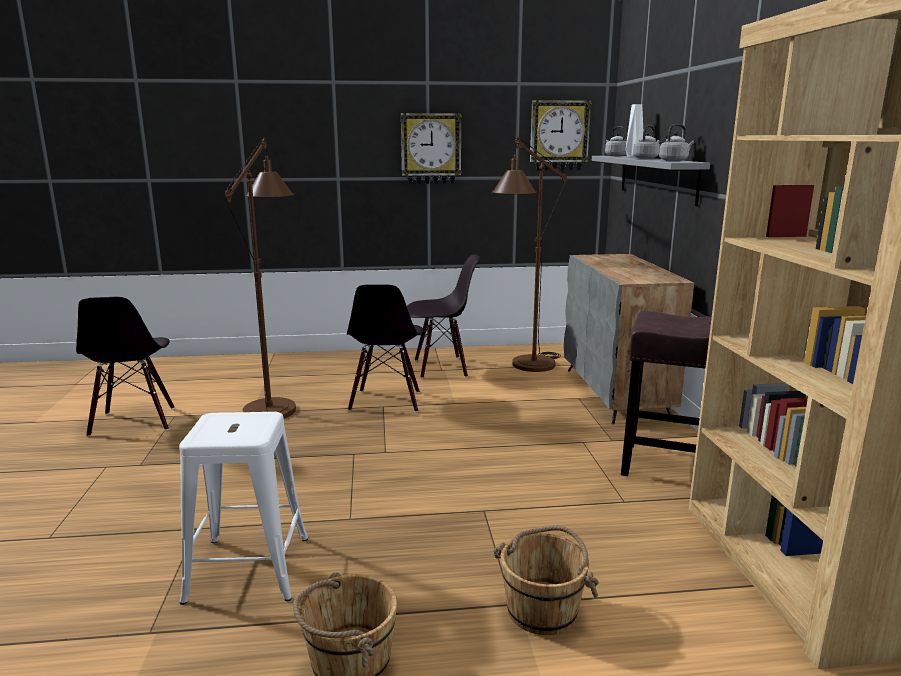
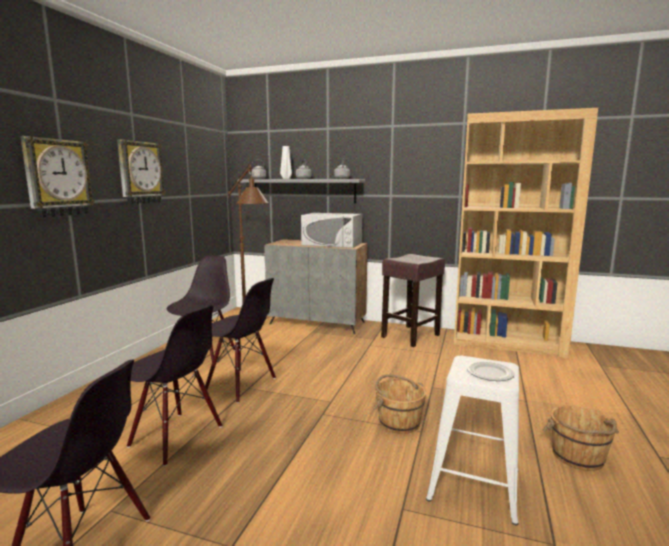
camera: 65 degrees left, 5 degrees down
(222, 430) = (490, 374): none -> plate
(274, 405) = (175, 437): brown floor lamp -> black chair
(542, 609) = (531, 394): brown bucket -> brown bucket (398, 422)
(559, 135) = (208, 165): wall clock -> wall clock (57, 178)
(639, 272) = (332, 244): none -> white microwave

